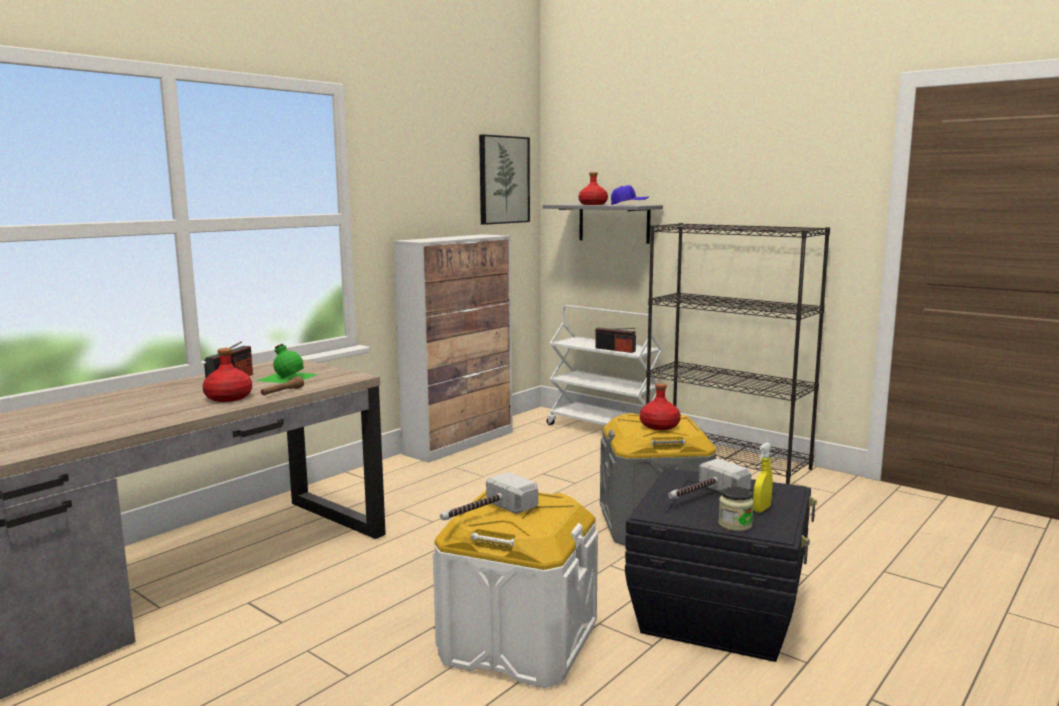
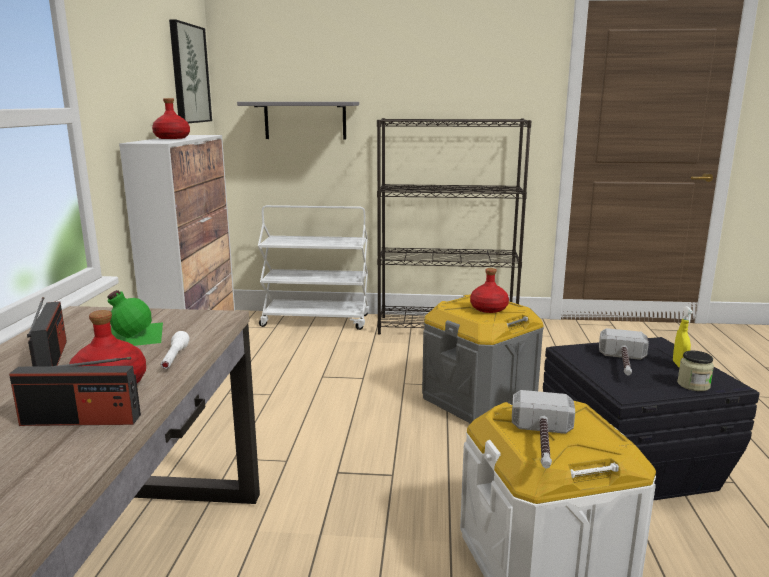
camera: 35 degrees left, 5 degrees up
(282, 392) = (174, 359): brown flashlight -> white flashlight
(593, 204) = (293, 101): red bottle -> red bottle (172, 138)
(615, 349) = (332, 244): radio -> radio (81, 420)
(629, 205) = (333, 101): blue cap -> none

